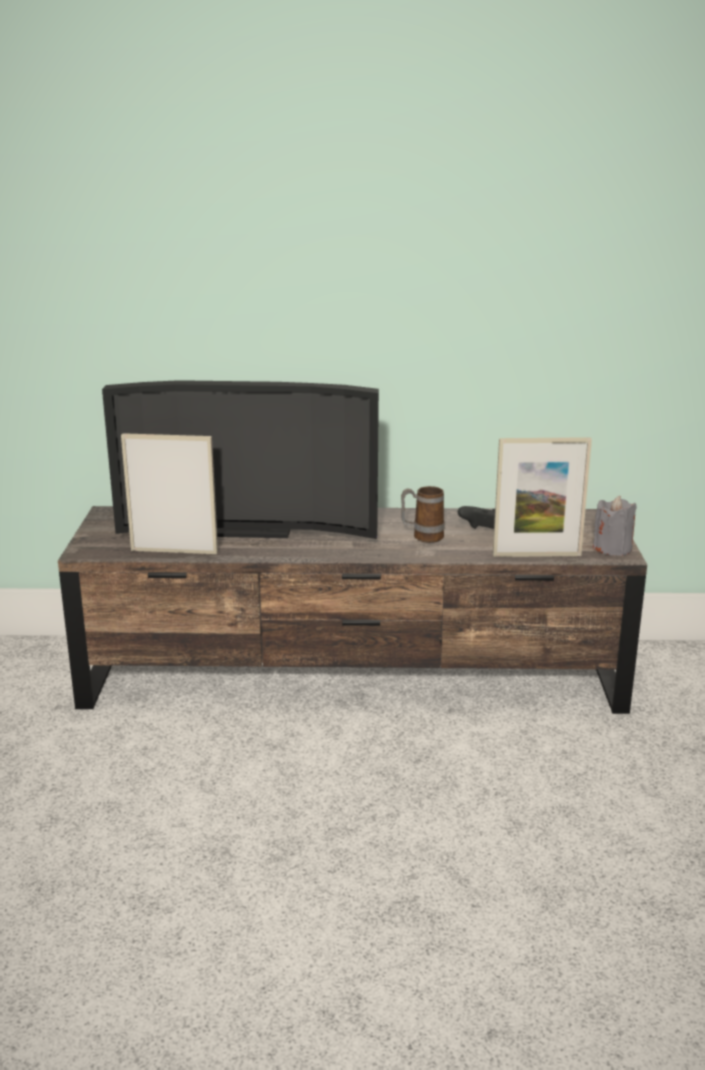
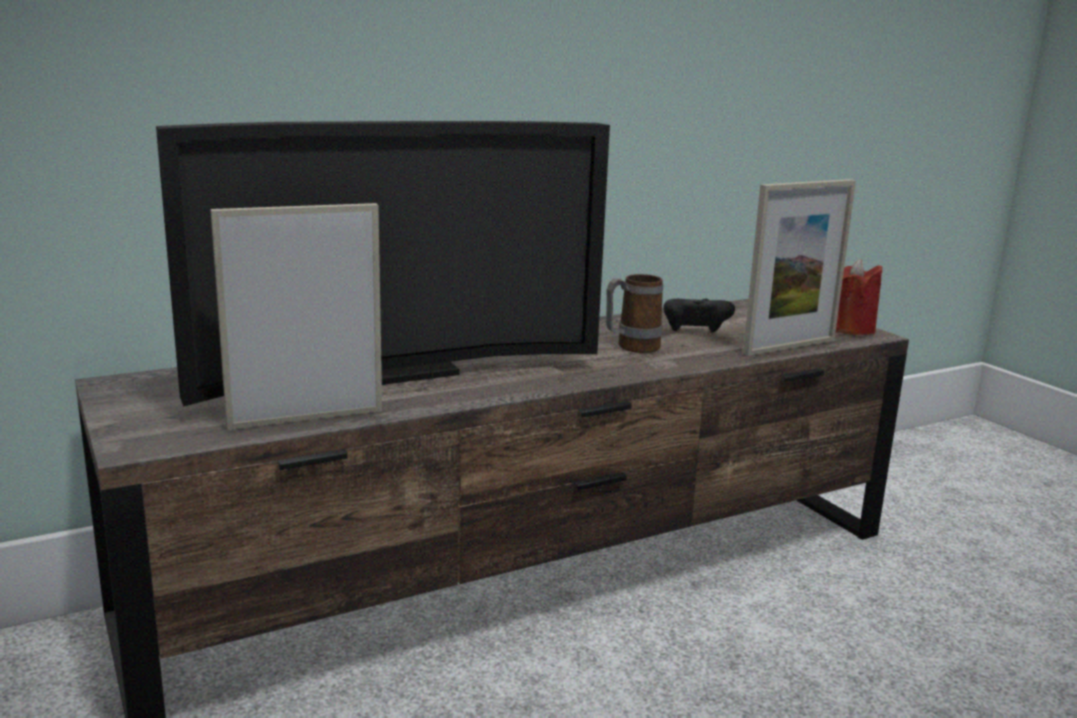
camera: 30 degrees left, 5 degrees down
(612, 548) = (850, 329): grey candle -> red candle

